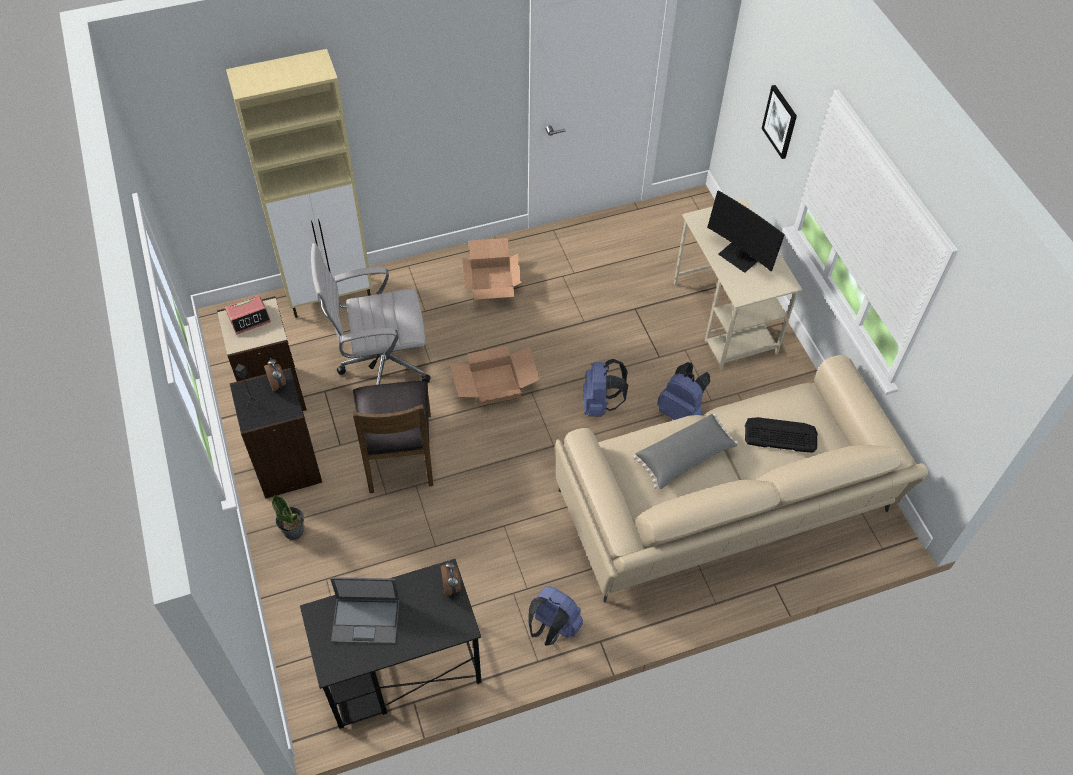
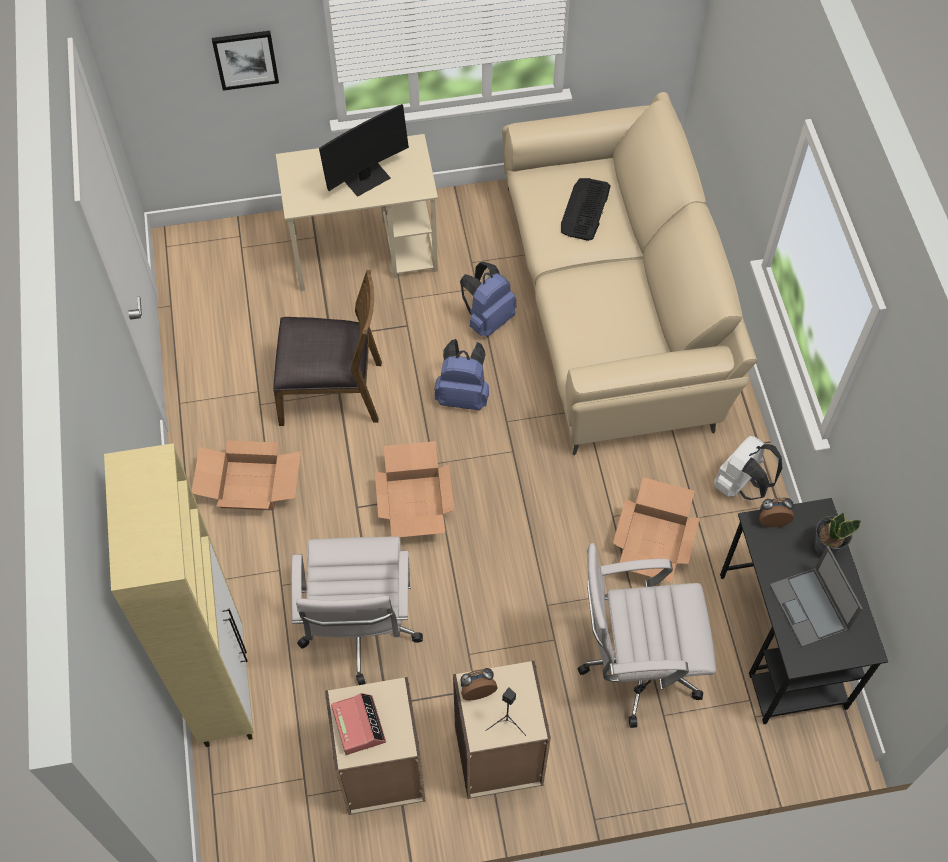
camera: 80 degrees left, 5 degrees up
(287, 466) = (498, 757): black bookcase -> beige bookcase
(294, 530) = (594, 751): potted plant -> potted plant (826, 546)
(366, 620) = (810, 608): laptop -> laptop turned 150 degrees clockwise
(367, 554) = (635, 666): none -> white office chair
(398, 453) = (498, 621): brown chair -> brown chair (332, 391)
(483, 560) = (654, 542): none -> cardboard box
(552, 628) = (741, 485): blue backpack -> white backpack
(685, 457) = (602, 297): grey pillow -> none

